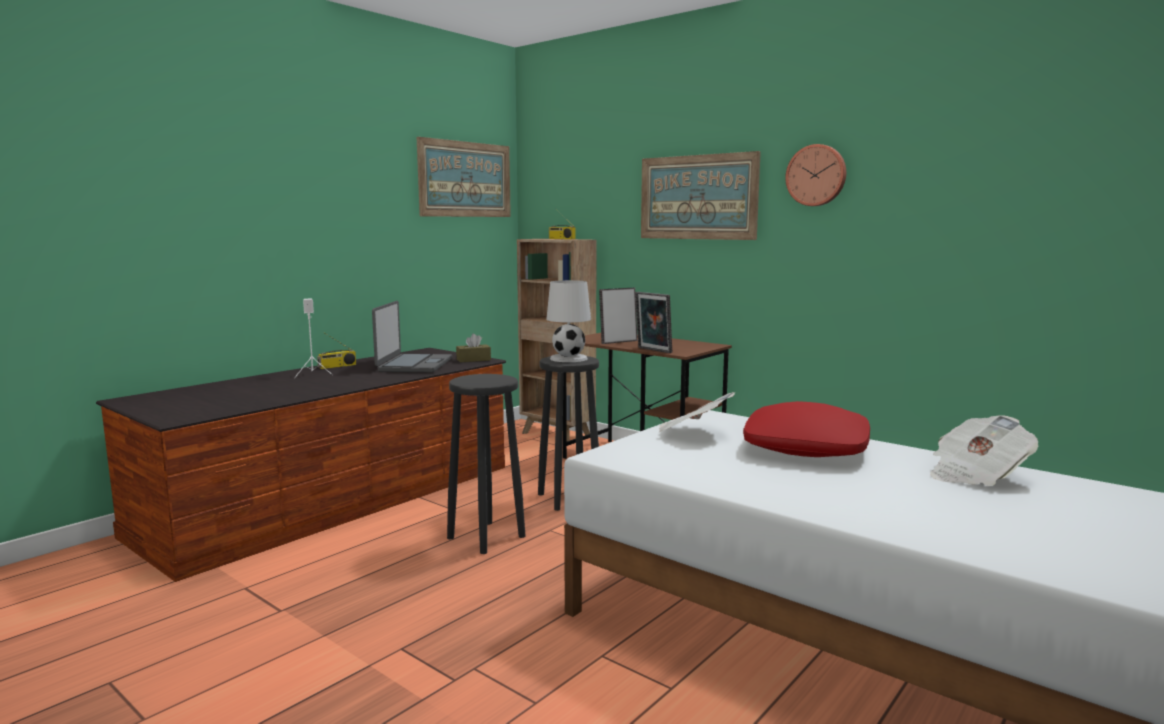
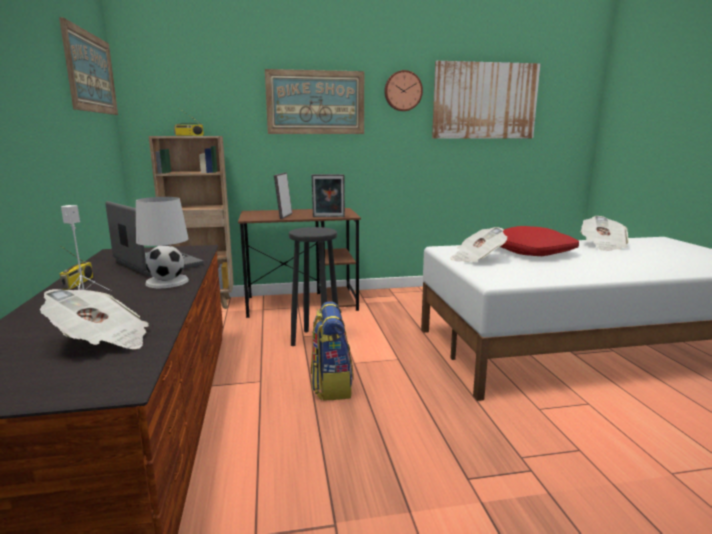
camera: 50 degrees left, 5 degrees up
(236, 399) = (102, 341): none -> newspaper
(473, 360) = (192, 249): brown tissue box -> none
(487, 537) = (331, 385): black stool -> backpack
(569, 358) = (310, 230): white table lamp -> white table lamp (168, 281)
(966, 184) = (485, 101): none -> picture

